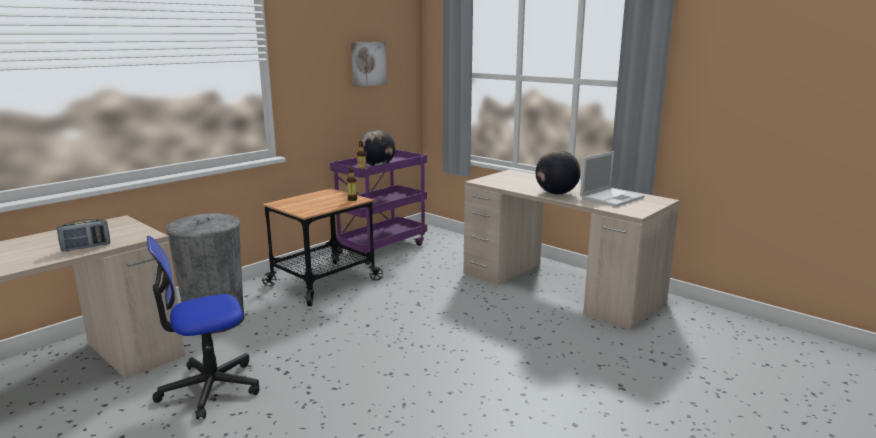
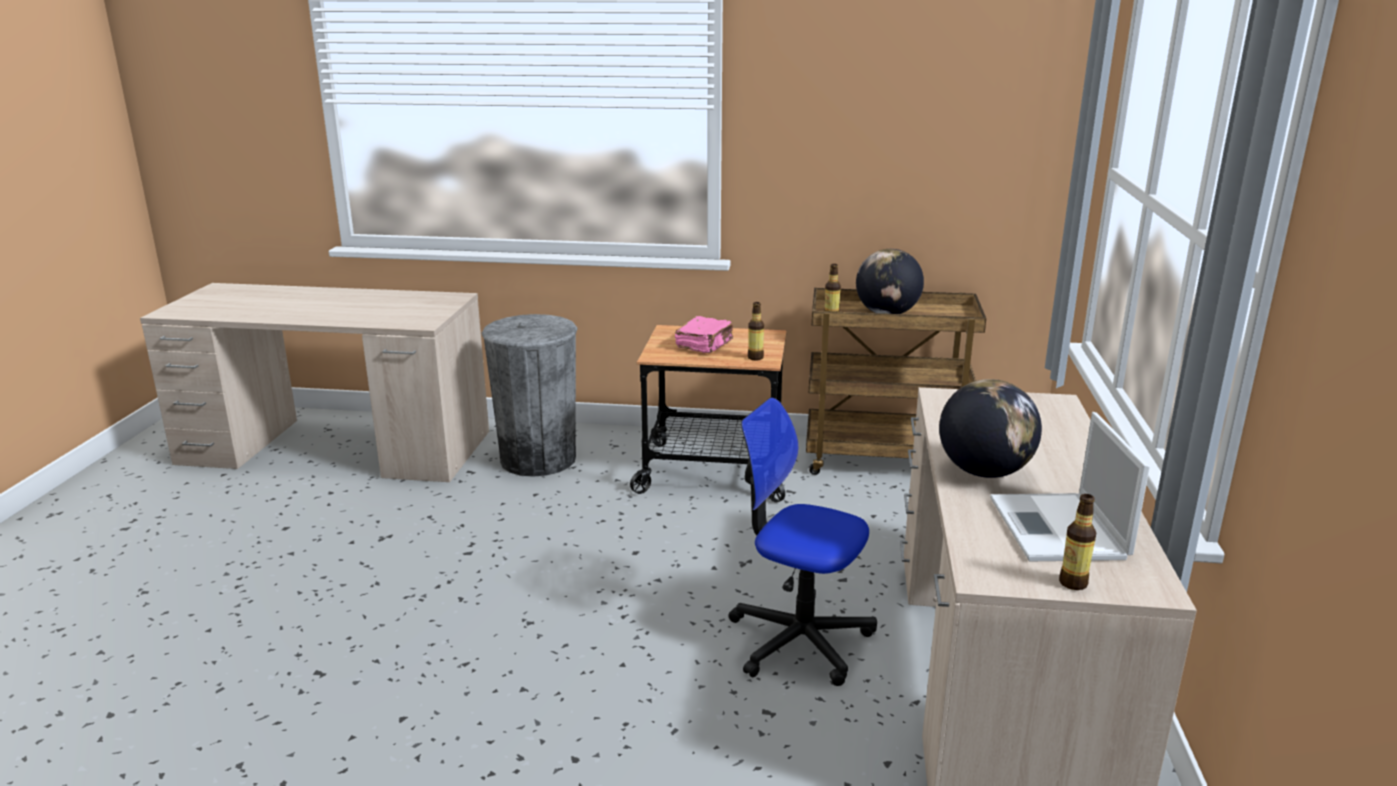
camera: 55 degrees right, 5 degrees up
(86, 247) = (364, 318): radio -> none
(210, 388) = (399, 526): office chair -> office chair (799, 640)
(314, 203) = (705, 345): none -> pink book
(368, 64) = (933, 125): picture -> none
(382, 248) = (885, 459): purple cart -> brown cart
(612, 197) = (1059, 529): laptop -> laptop turned 75 degrees clockwise
(650, 206) = (1073, 583): none -> bottle

